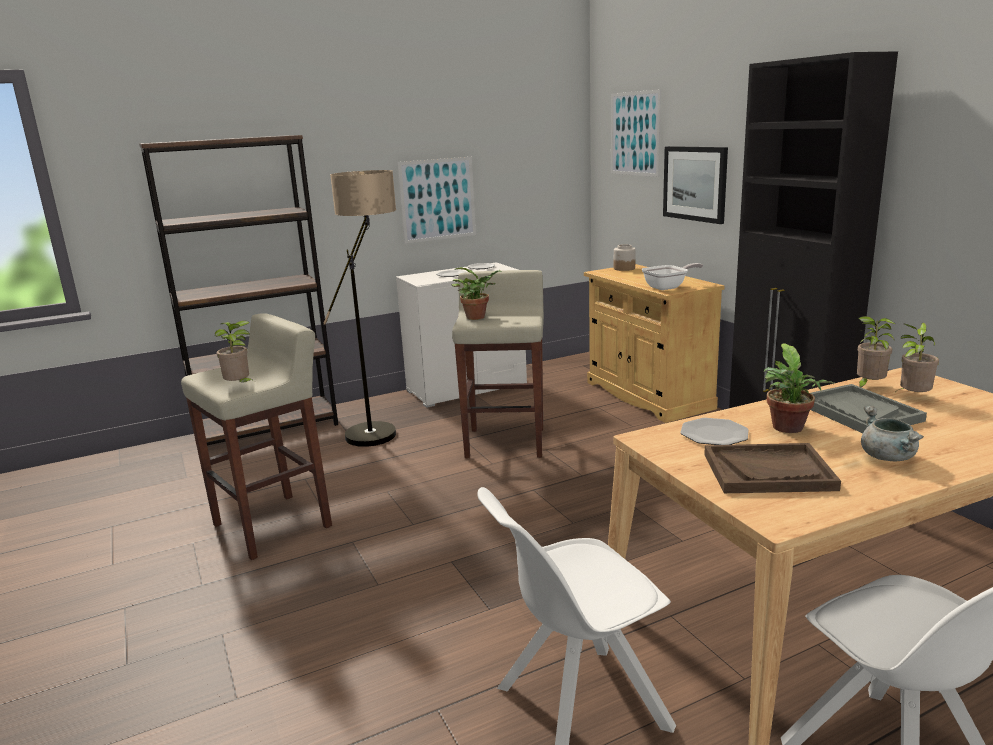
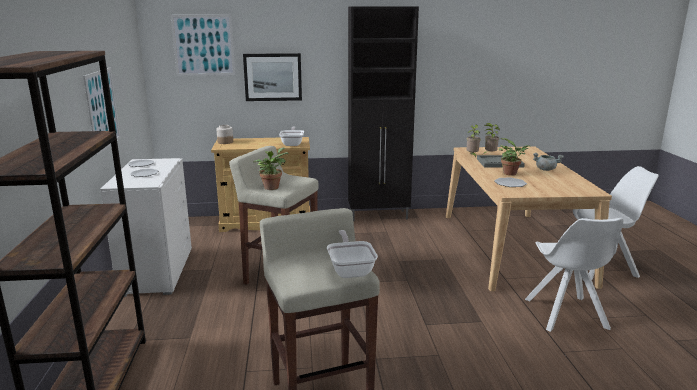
camera: 70 degrees left, 0 degrees up
(240, 386) = (350, 269): potted plant -> frying pan
(380, 427) = (184, 321): floor lamp -> none
(768, 471) = (552, 184): brown tray -> none

